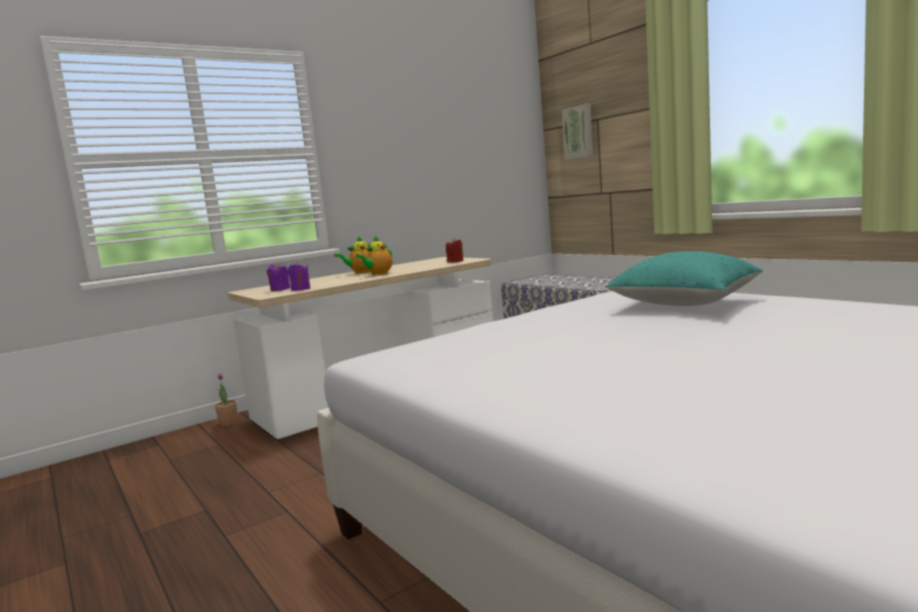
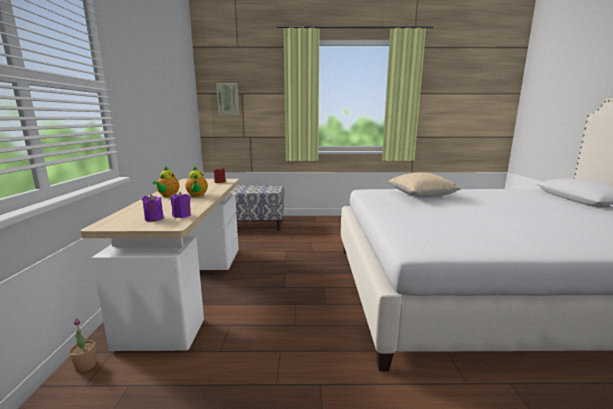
camera: 55 degrees left, 5 degrees up
(684, 303) = (421, 195): turquoise pillow -> beige pillow

